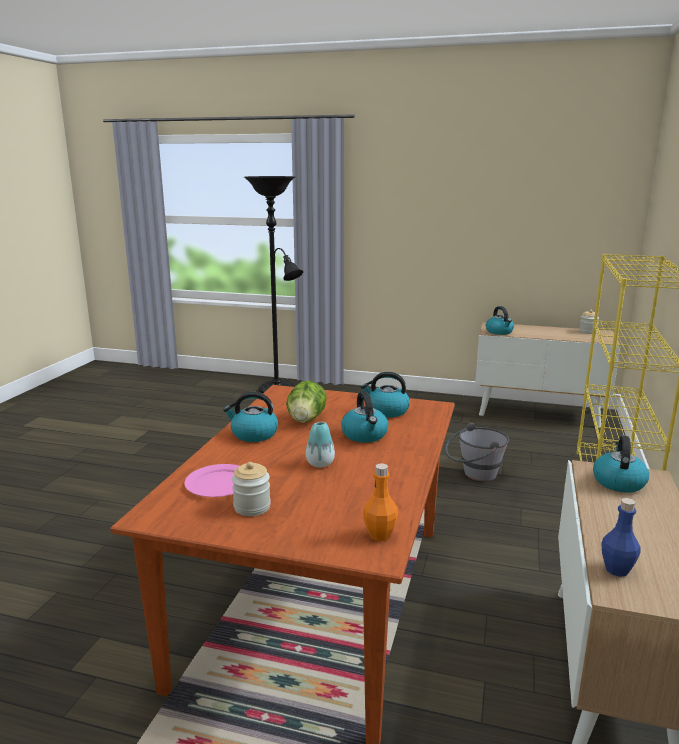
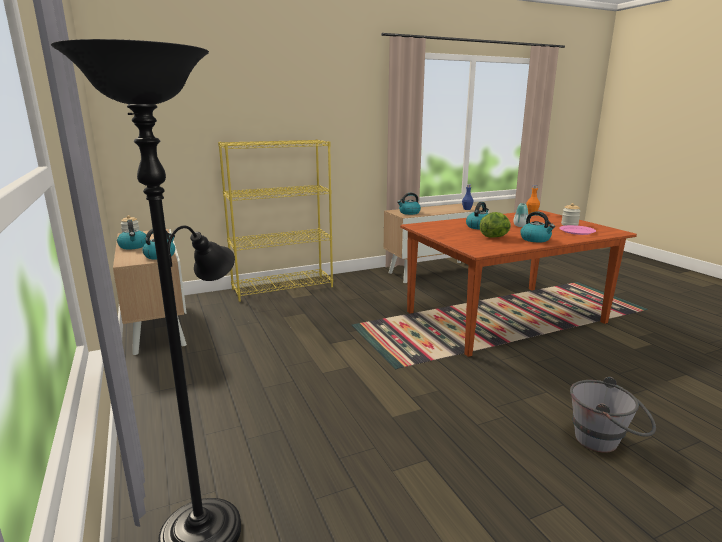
camera: 130 degrees left, 0 degrees up
(386, 411) = (443, 229): kettle -> kettle (134, 246)
(474, 475) = (317, 319): grey bucket -> grey bucket (605, 442)

